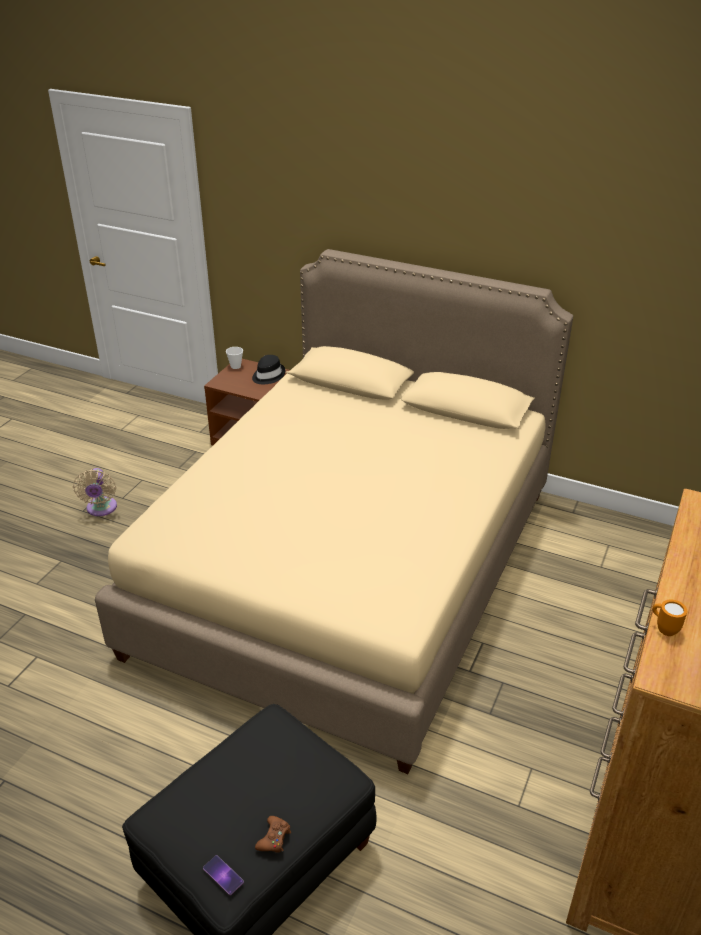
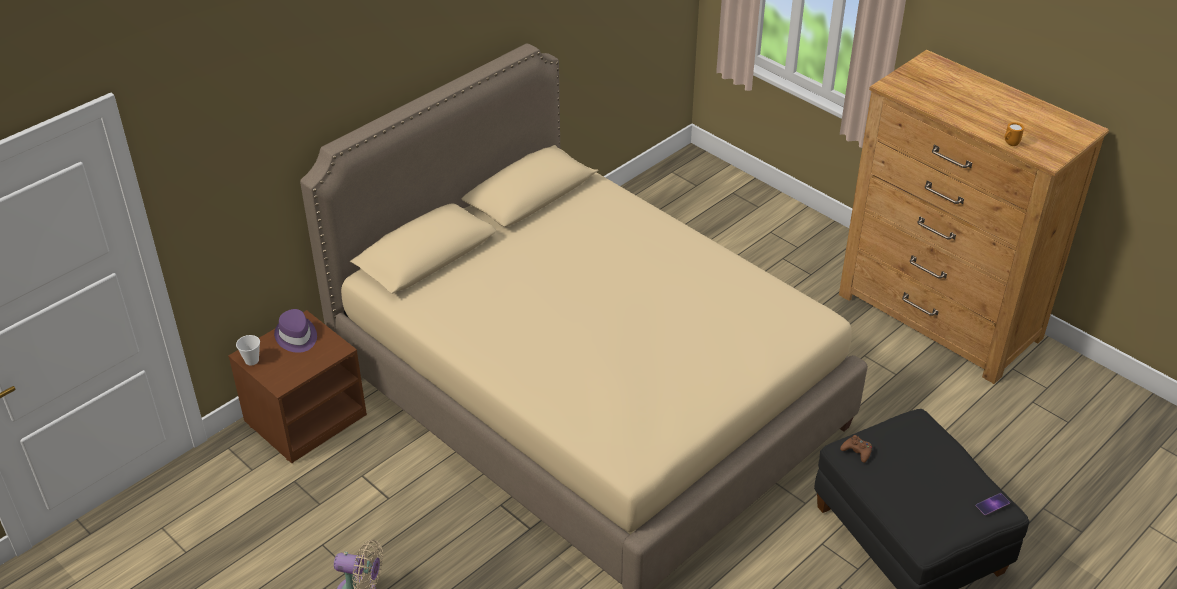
camera: 70 degrees left, 5 degrees up
(268, 375) = (296, 337): black hat -> purple hat
(274, 838) = (966, 469): brown game controller -> brown game controller (857, 451)

